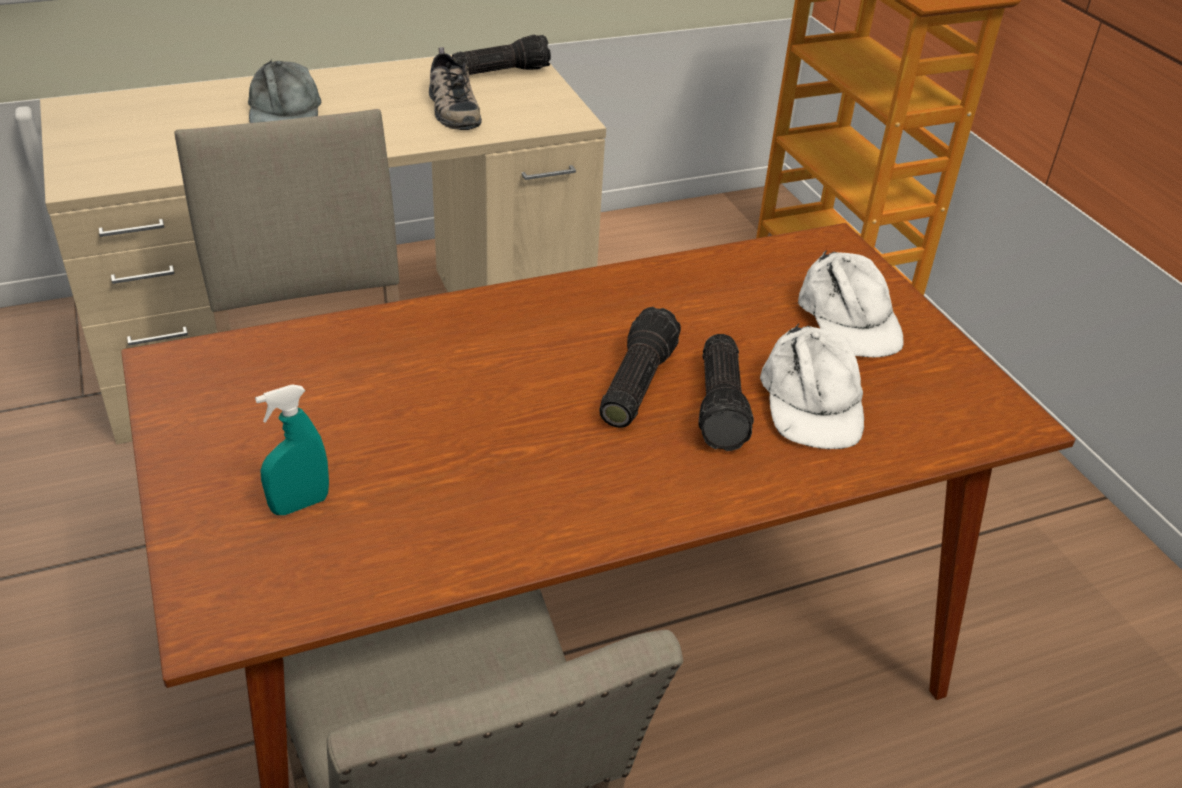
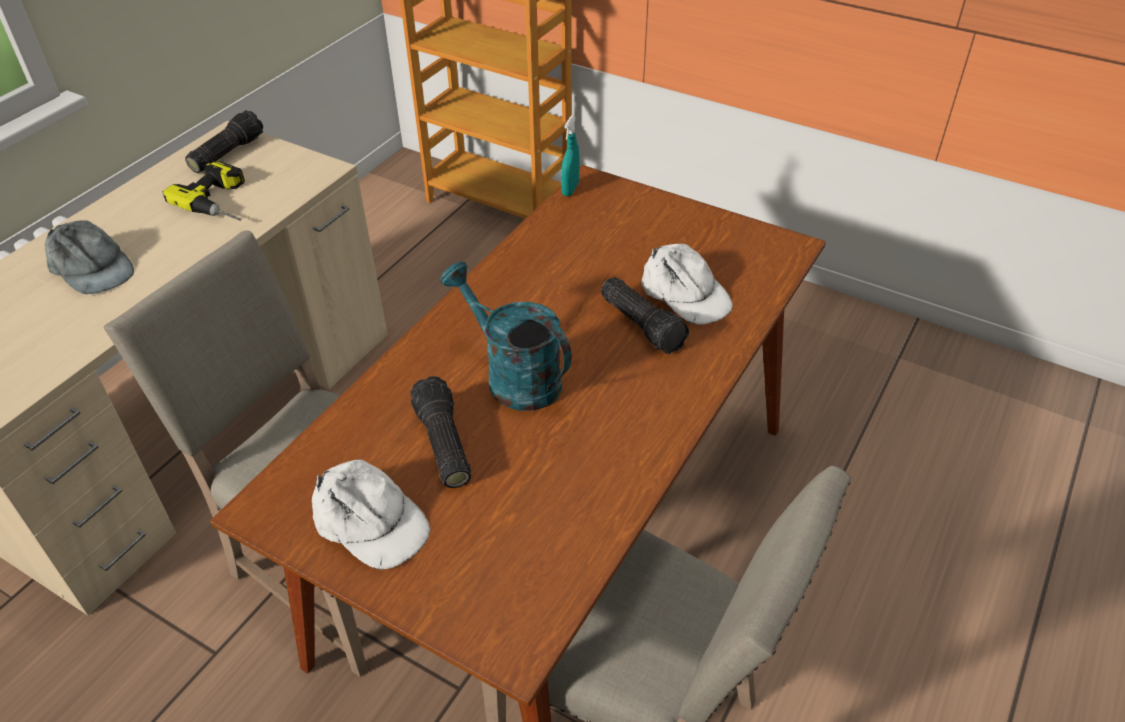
camera: 35 degrees left, 5 degrees up
(300, 504) = (476, 542): turquoise spray bottle -> turquoise spray bottle (570, 189)
(451, 108) = (224, 201): shoe -> power drill
(522, 380) = (513, 376): none -> turquoise watering can
(634, 383) = (580, 339): flashlight -> flashlight (441, 443)
(848, 319) = (650, 230): white cap -> white cap (370, 522)

